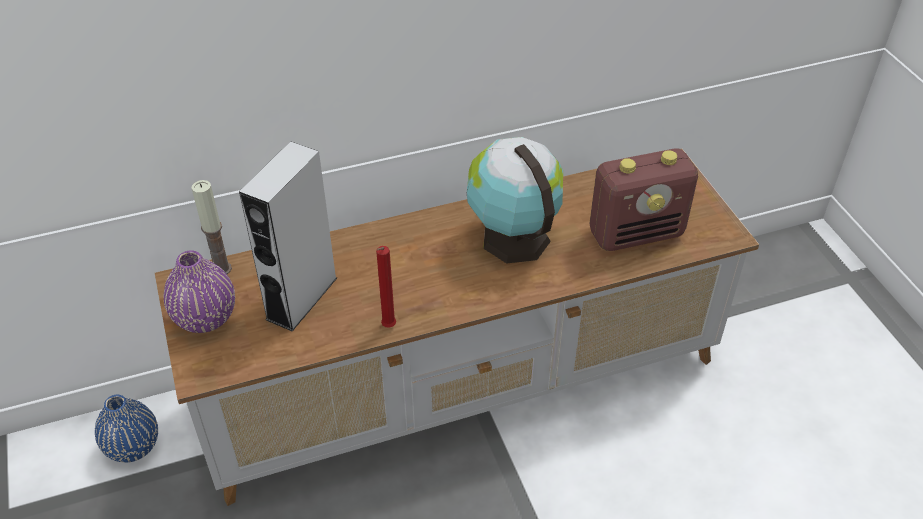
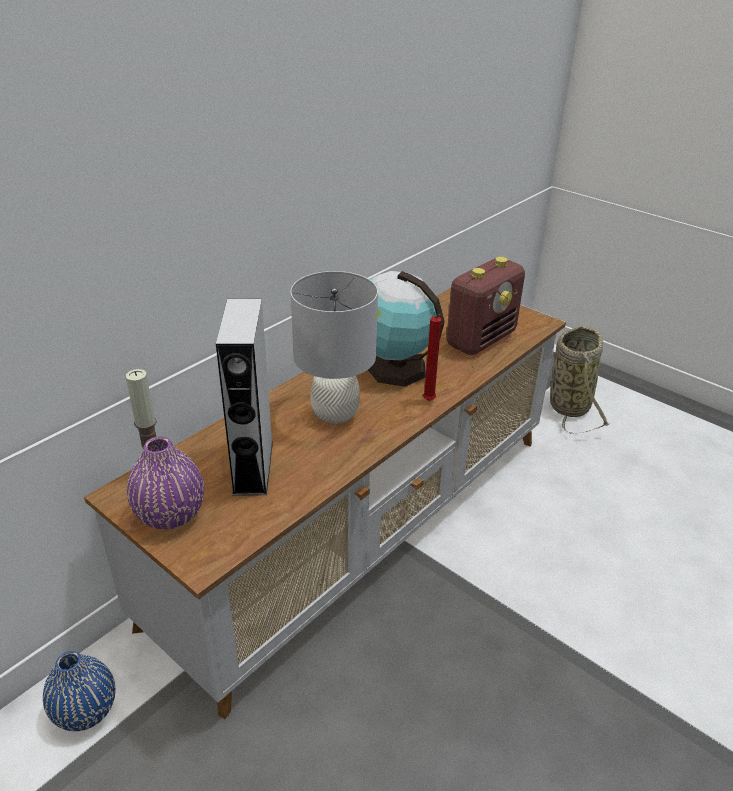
camera: 30 degrees left, 10 degrees down
(387, 328) = (350, 462): red candle -> red candle (429, 401)
(413, 269) = (333, 414): none -> grey table lamp
(797, 330) = (569, 403): none -> basket

